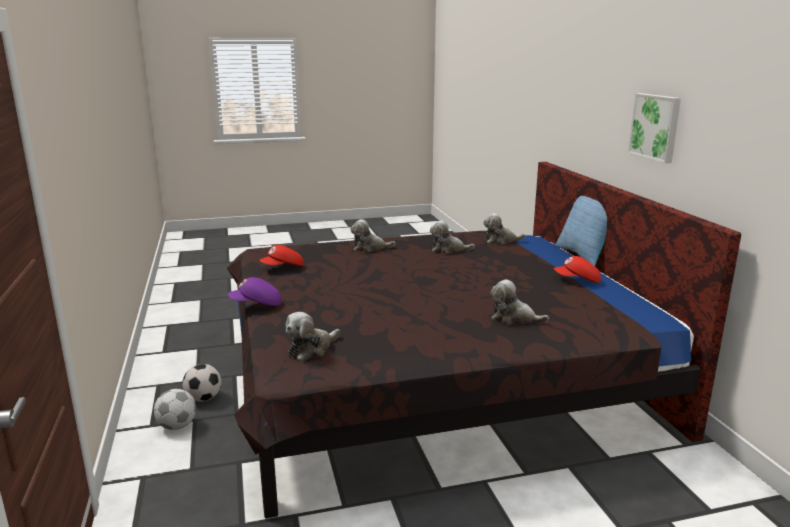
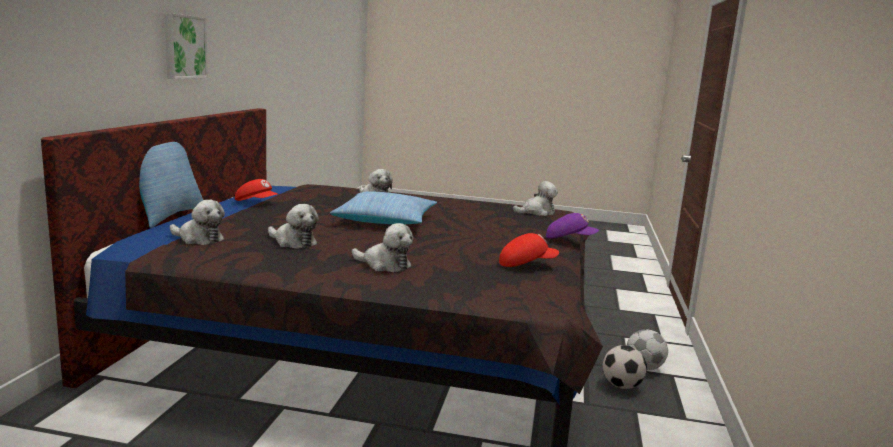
camera: 155 degrees left, 5 degrees down
(436, 284) = (385, 220): none -> pillow

